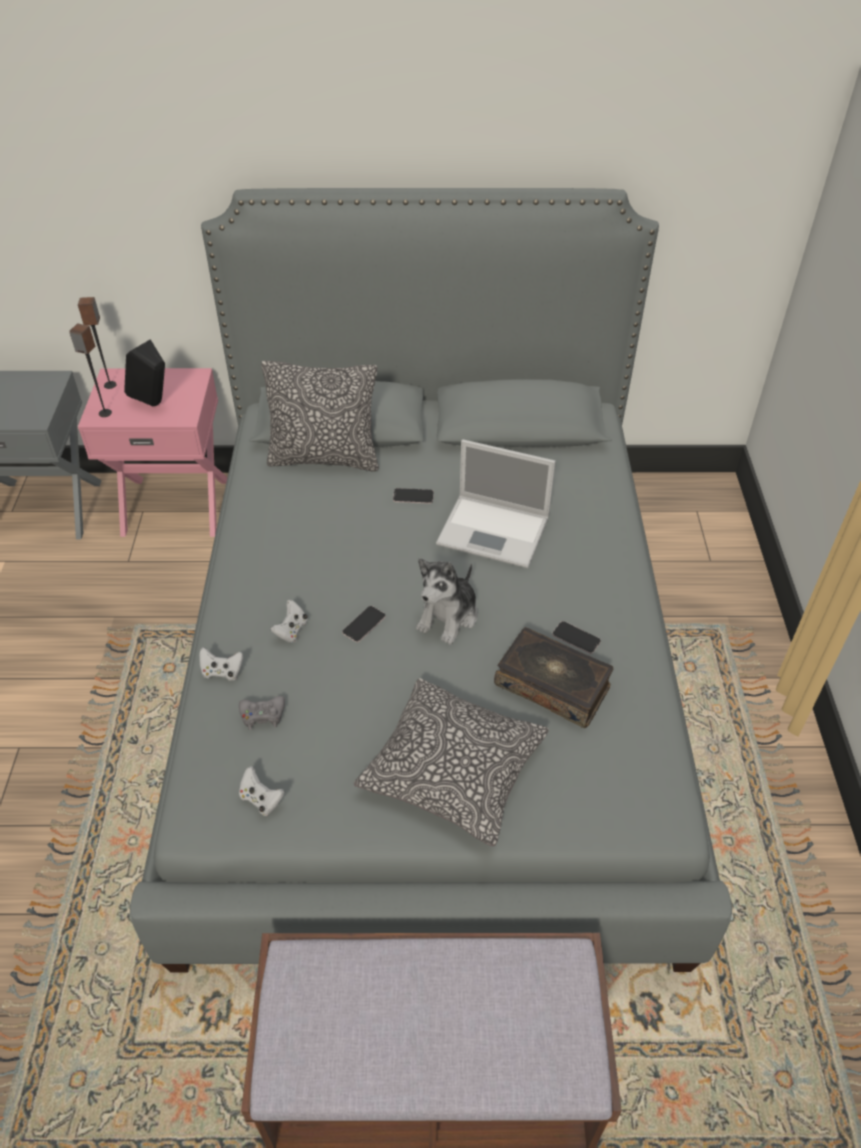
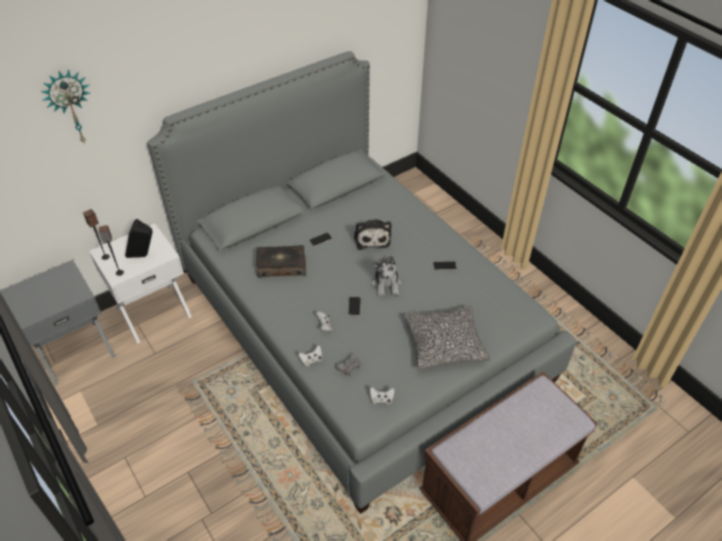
camera: 35 degrees left, 0 degrees up
(88, 116) = (70, 107): none -> wall clock
(176, 505) = (153, 311): pink nightstand -> white nightstand
(324, 458) = (260, 241): pillow -> none
(495, 531) = (371, 237): laptop -> plush toy
(553, 685) = (452, 289): book -> book (281, 266)

